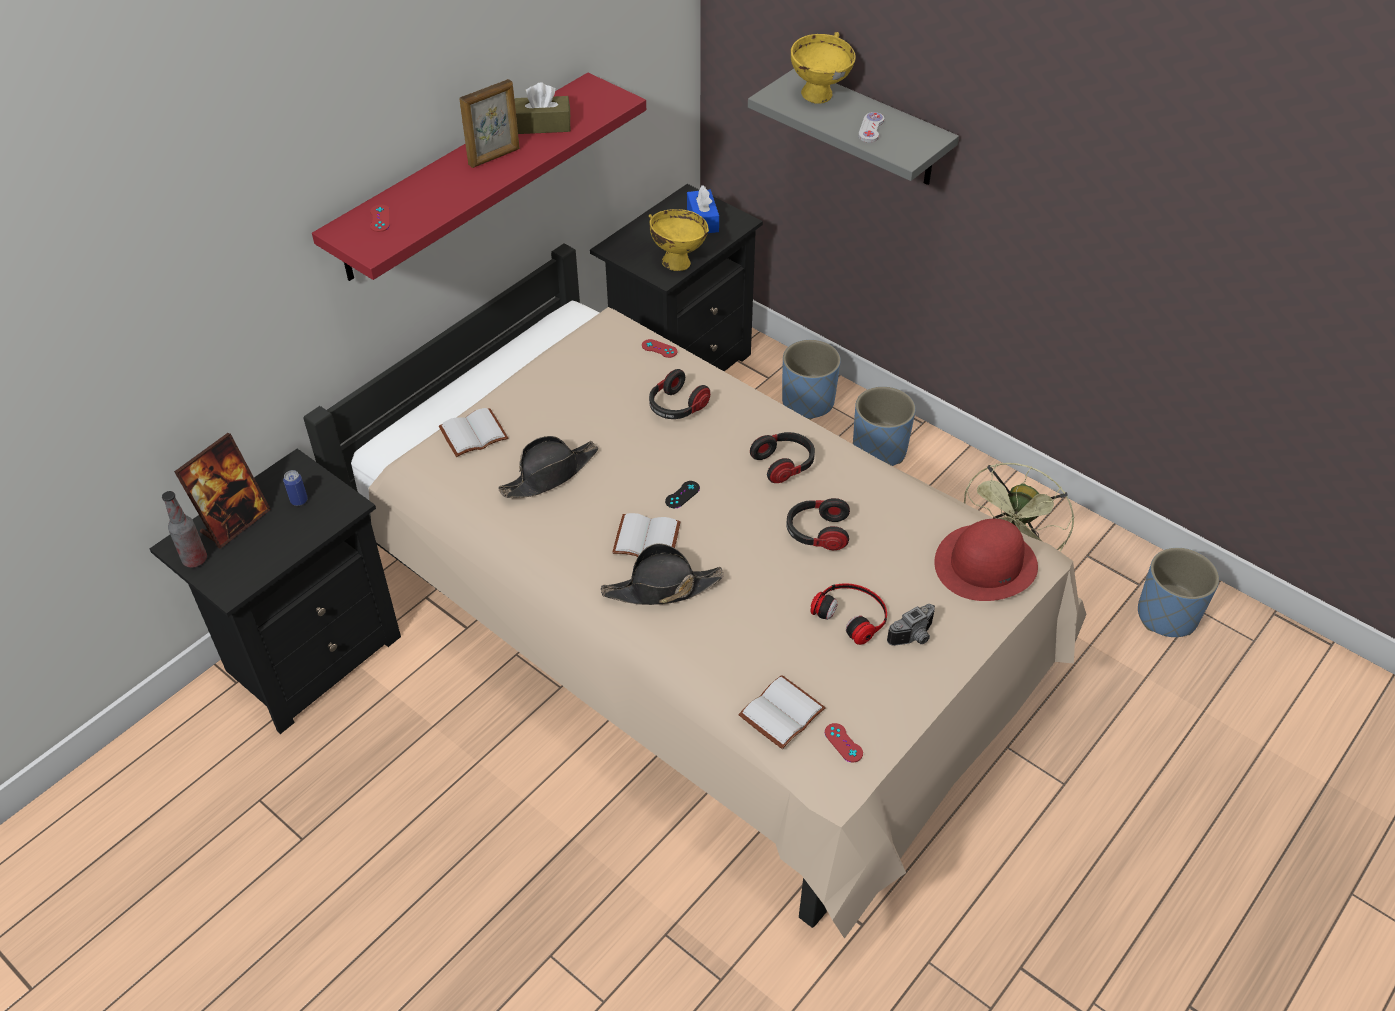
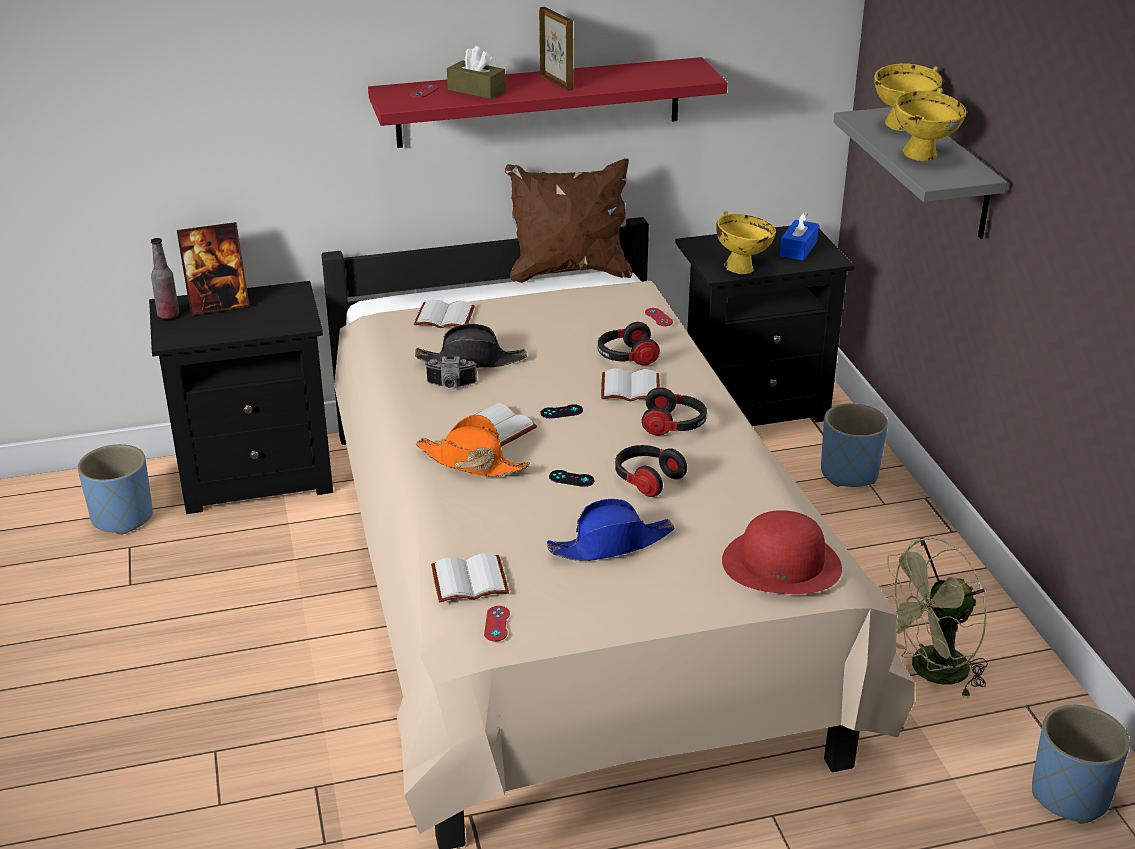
camera: 35 degrees right, 15 degrees down
(299, 500) = (274, 309): can -> none
(495, 157) = (556, 82): picture frame -> picture frame turned 120 degrees counterclockwise
(527, 327) = (569, 271): none -> brown pillow
(543, 125) = (620, 75): brown tissue box -> brown tissue box (476, 90)
(662, 588) = (471, 462): black hat -> orange hat
(713, 442) = (629, 389): none -> white book
(759, 563) = (571, 479): none -> black game controller
(852, 614) = (611, 544): headphones -> blue hat
(871, 129) = (923, 156): white game controller -> yellow bowl
(879, 450) = (883, 535): blue planter -> blue planter (122, 517)
(914, 637) = (648, 584): camera -> camera (451, 385)

